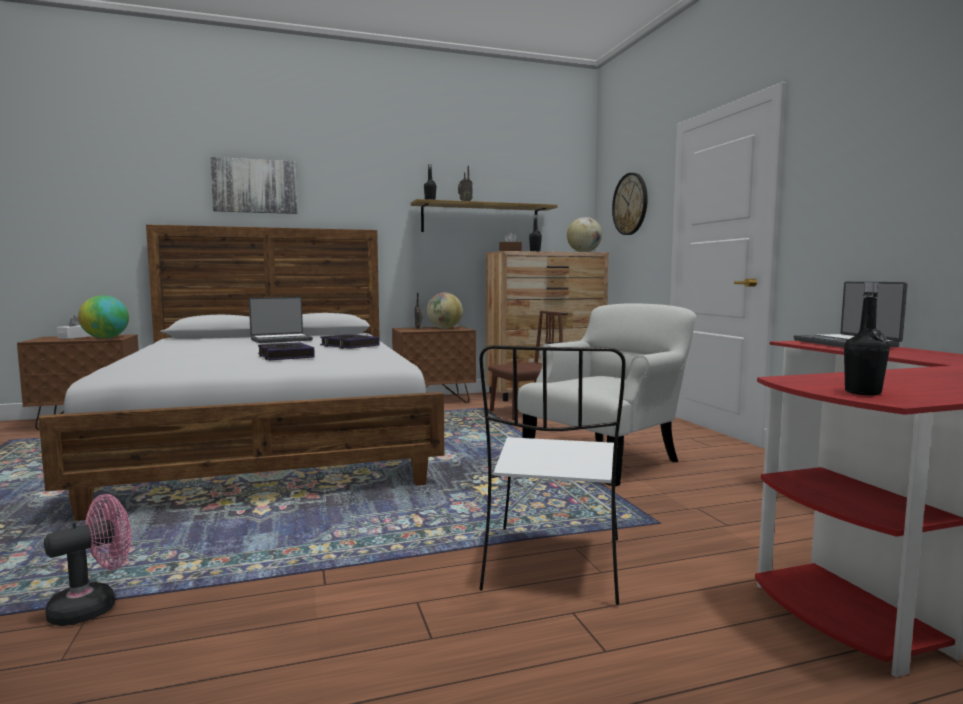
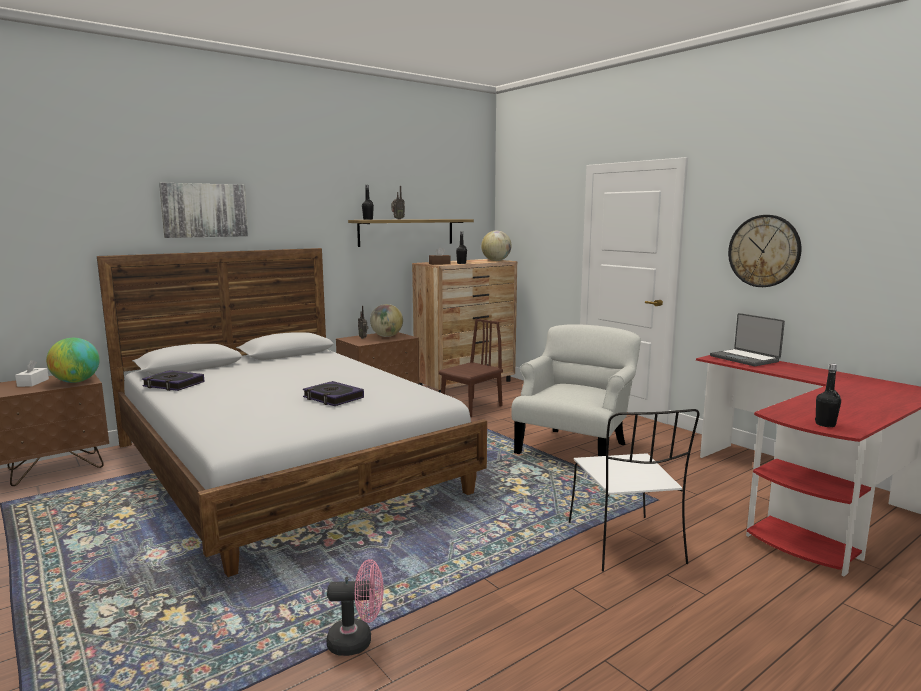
camera: 20 degrees left, 5 degrees up
(94, 606) = (357, 641): pink fan -> pink fan turned 60 degrees clockwise
(281, 340) = (271, 369): laptop -> none
(349, 346) = (355, 374): book -> book (173, 384)
(630, 204) = (537, 221): wall clock -> wall clock (764, 251)

